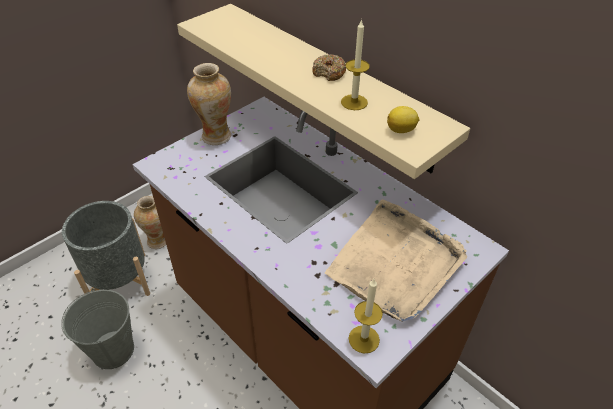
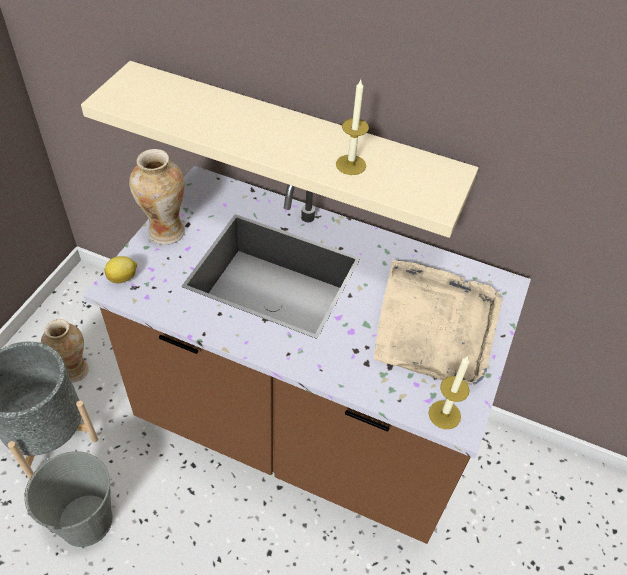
camera: 25 degrees left, 5 degrees up
(329, 73) = (303, 133): donut -> none
(401, 130) = (416, 187): lemon -> lemon (123, 278)

